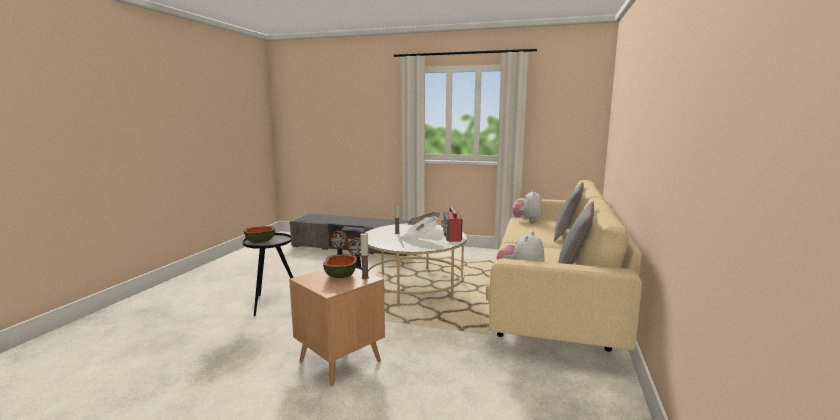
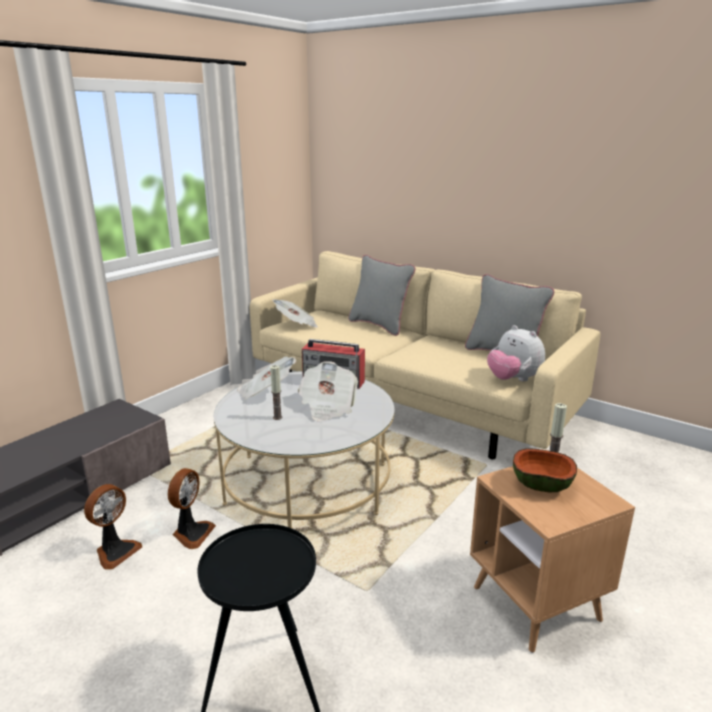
camera: 70 degrees left, 10 degrees up
(260, 241) = (255, 577): bowl -> none
(527, 220) = (296, 325): plush toy -> newspaper

